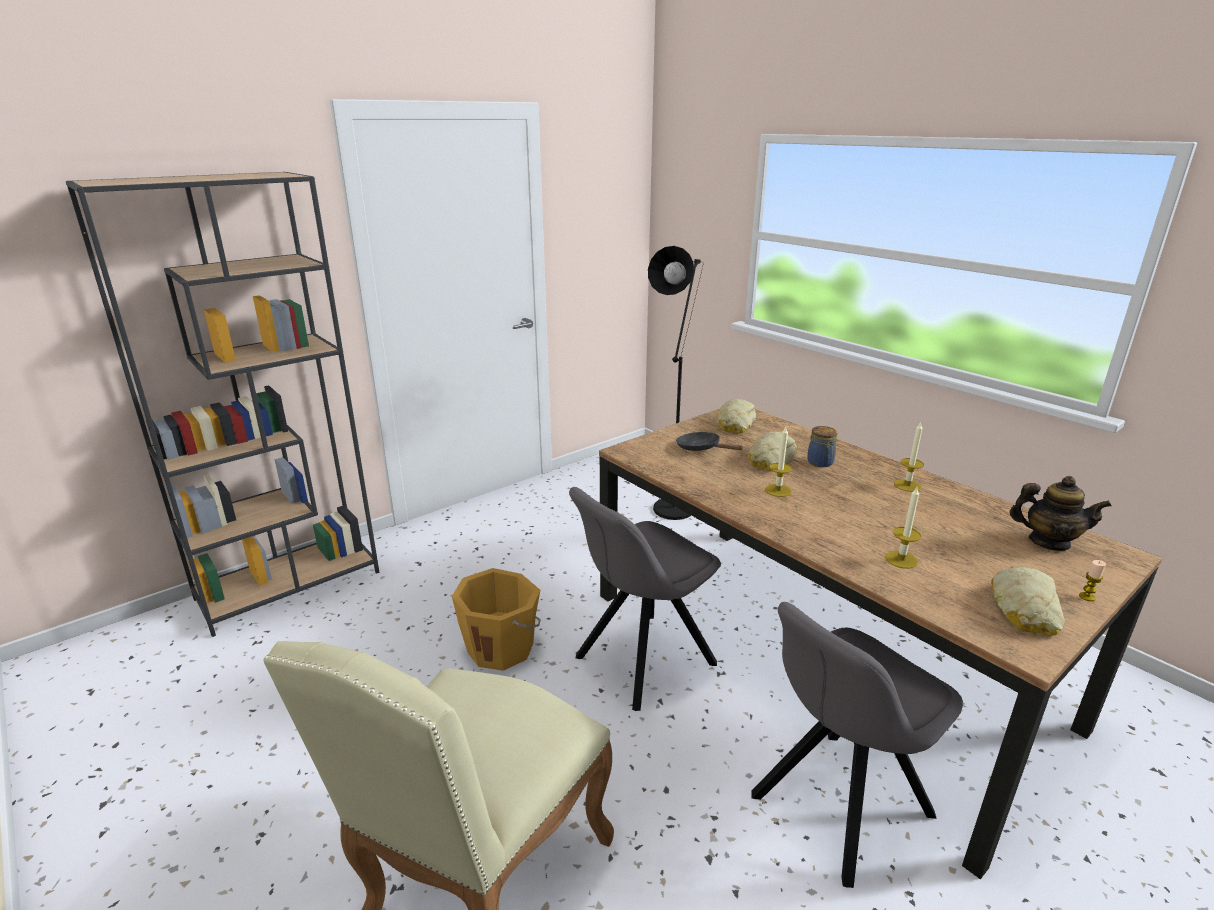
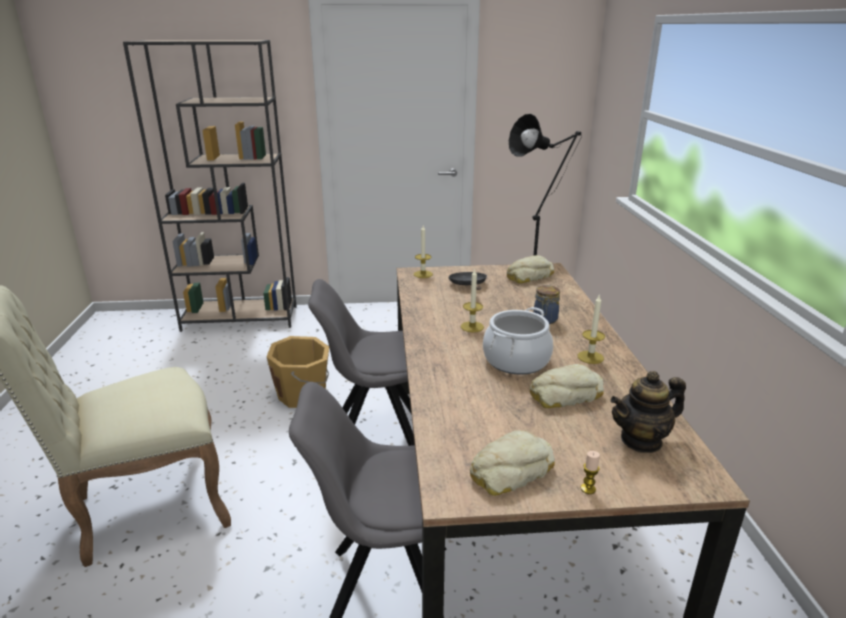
camera: 35 degrees right, 0 degrees up
(770, 458) = (509, 305): bread -> bread (564, 394)
(865, 509) = (516, 360): none -> cooking pot
(901, 559) = (475, 400): candle -> candle (423, 274)
(1048, 542) = (641, 440): teapot -> teapot turned 105 degrees clockwise

